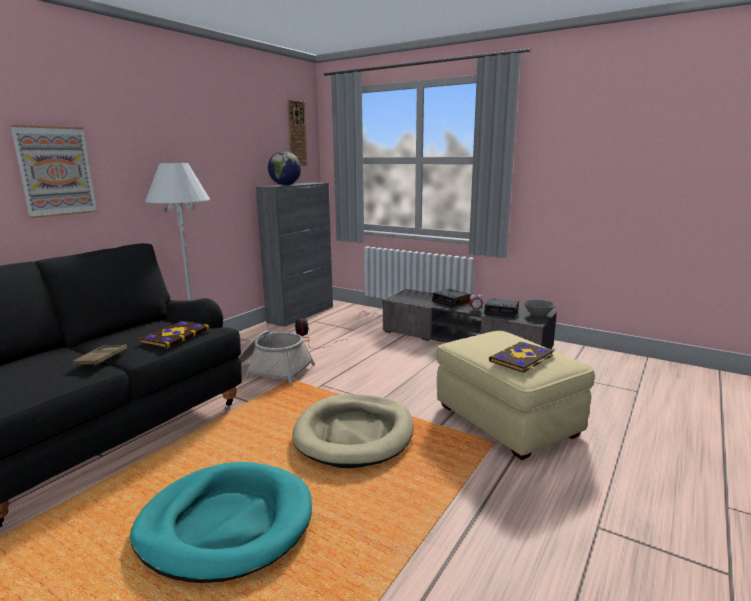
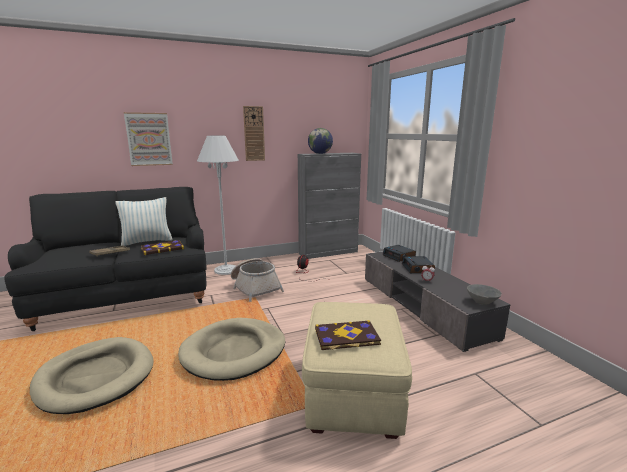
camera: 35 degrees right, 0 degrees up
(123, 334) = (147, 241): none -> pillow
(226, 524) = (96, 377): turquoise dog bed -> beige dog bed
(297, 134) = (343, 114): wall clock -> wall clock (254, 133)
(502, 312) = (449, 289): alarm clock -> alarm clock (399, 256)

